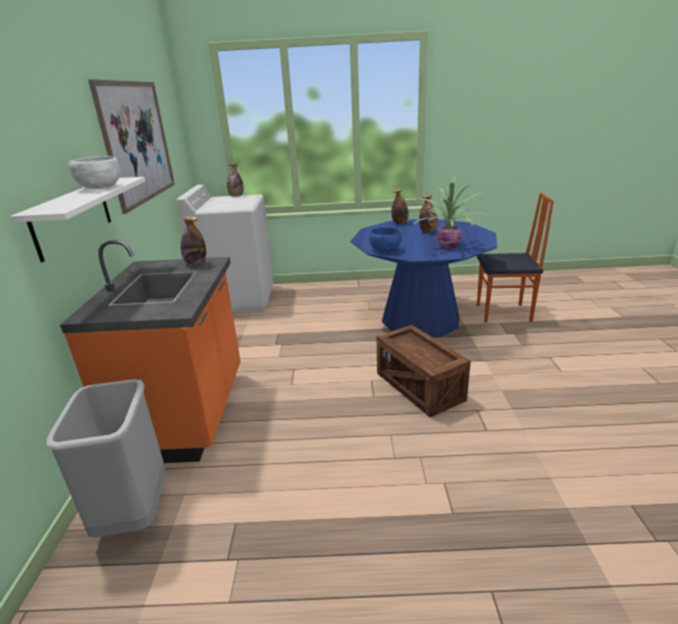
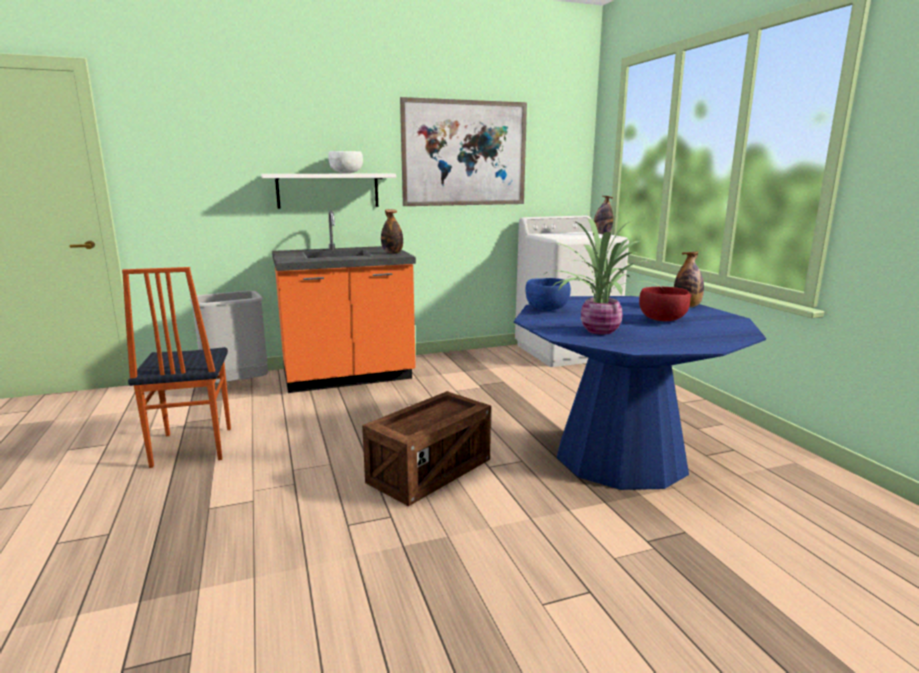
camera: 70 degrees right, 10 degrees down
(428, 231) = (662, 320): bottle -> red bowl
(504, 313) = (733, 536): chair -> chair (191, 447)

